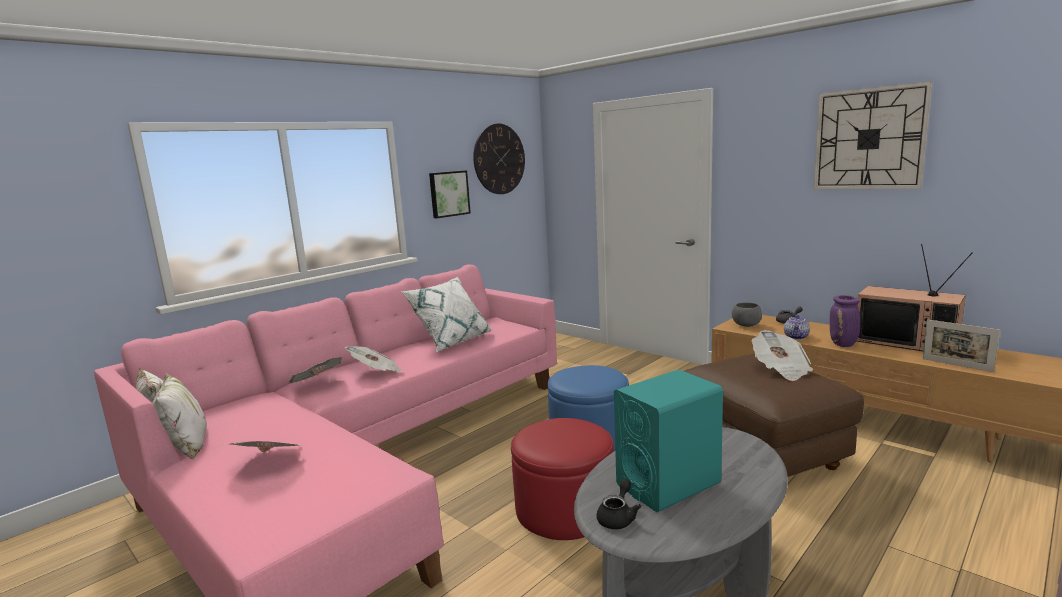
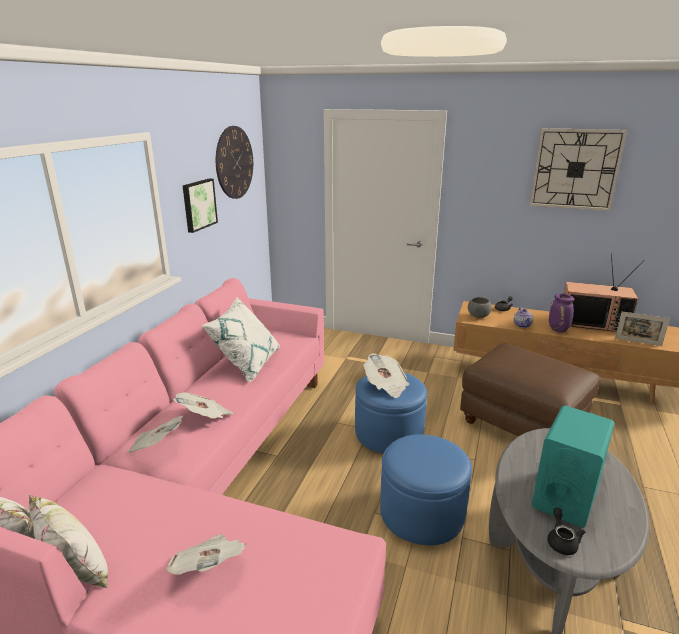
camera: 25 degrees left, 10 degrees up
(565, 509) = (422, 512): red ottoman -> blue ottoman
(781, 370) = (542, 362): newspaper -> newspaper (386, 386)

